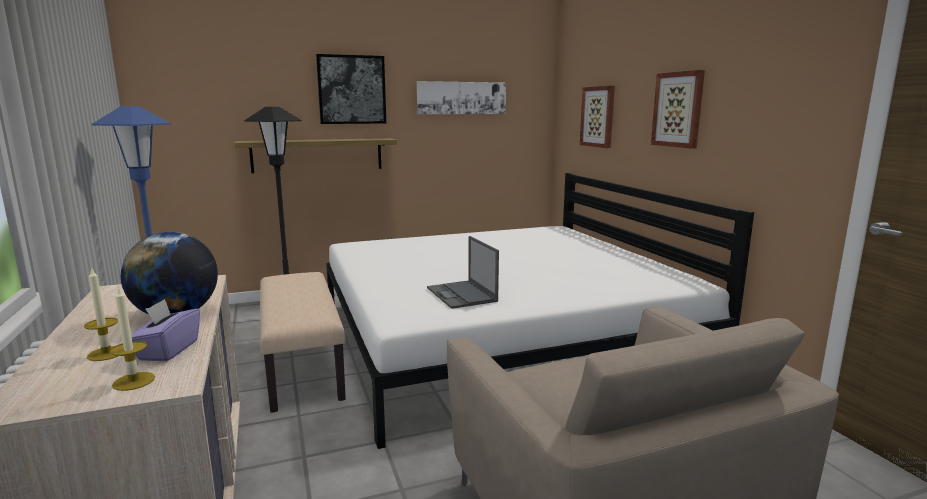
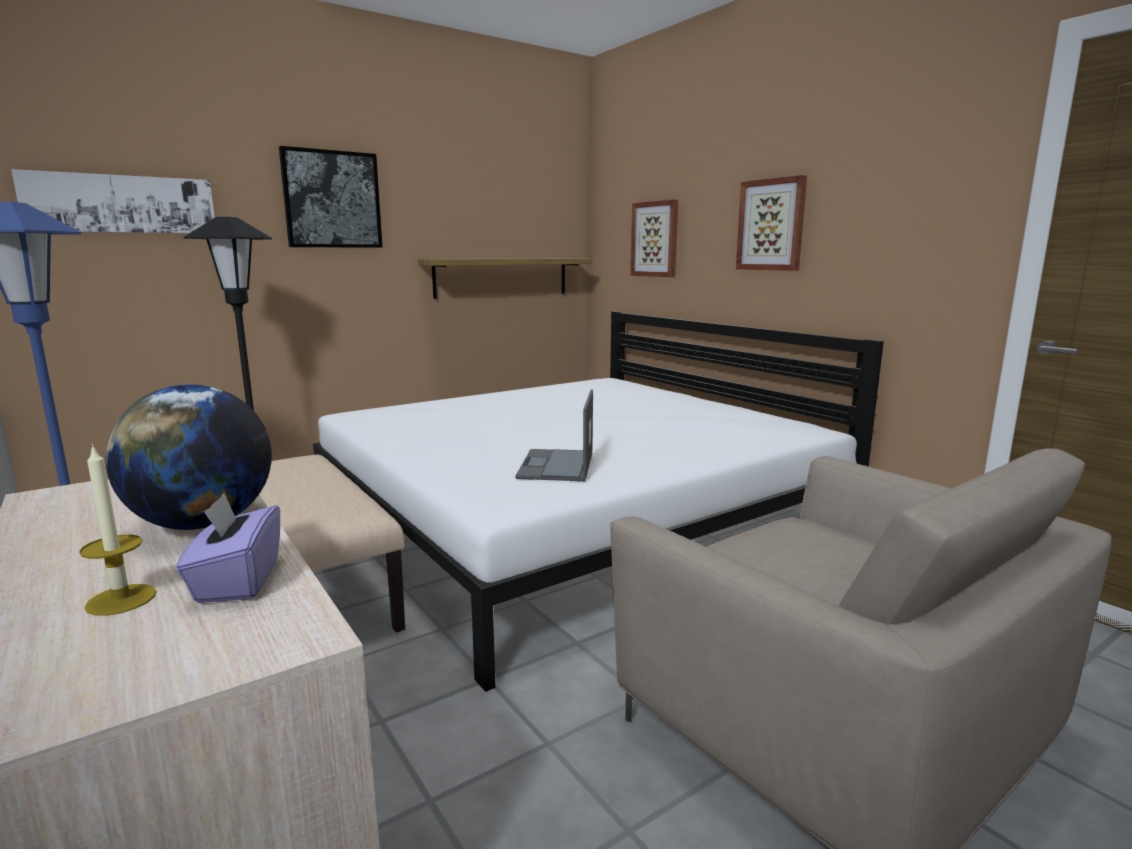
camera: 15 degrees left, 0 degrees up
(134, 381) = (217, 640): candle -> none
(317, 155) = (286, 292): shelf -> shelf (502, 277)
(461, 98) = (478, 215): picture -> picture (121, 204)
(462, 295) = (556, 466): laptop -> laptop turned 45 degrees clockwise

